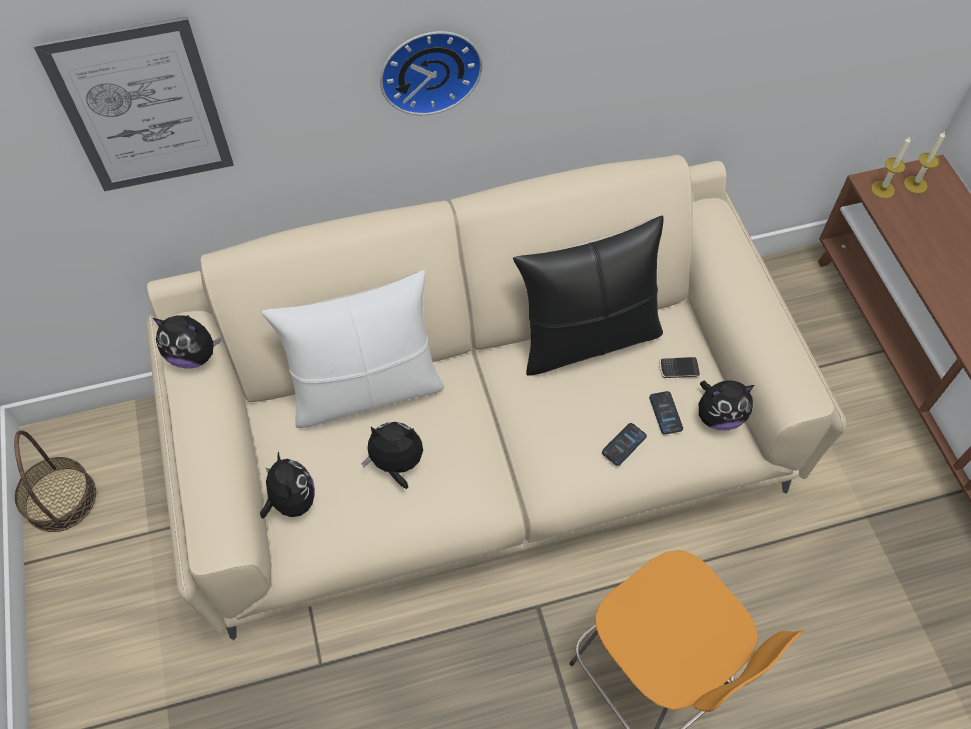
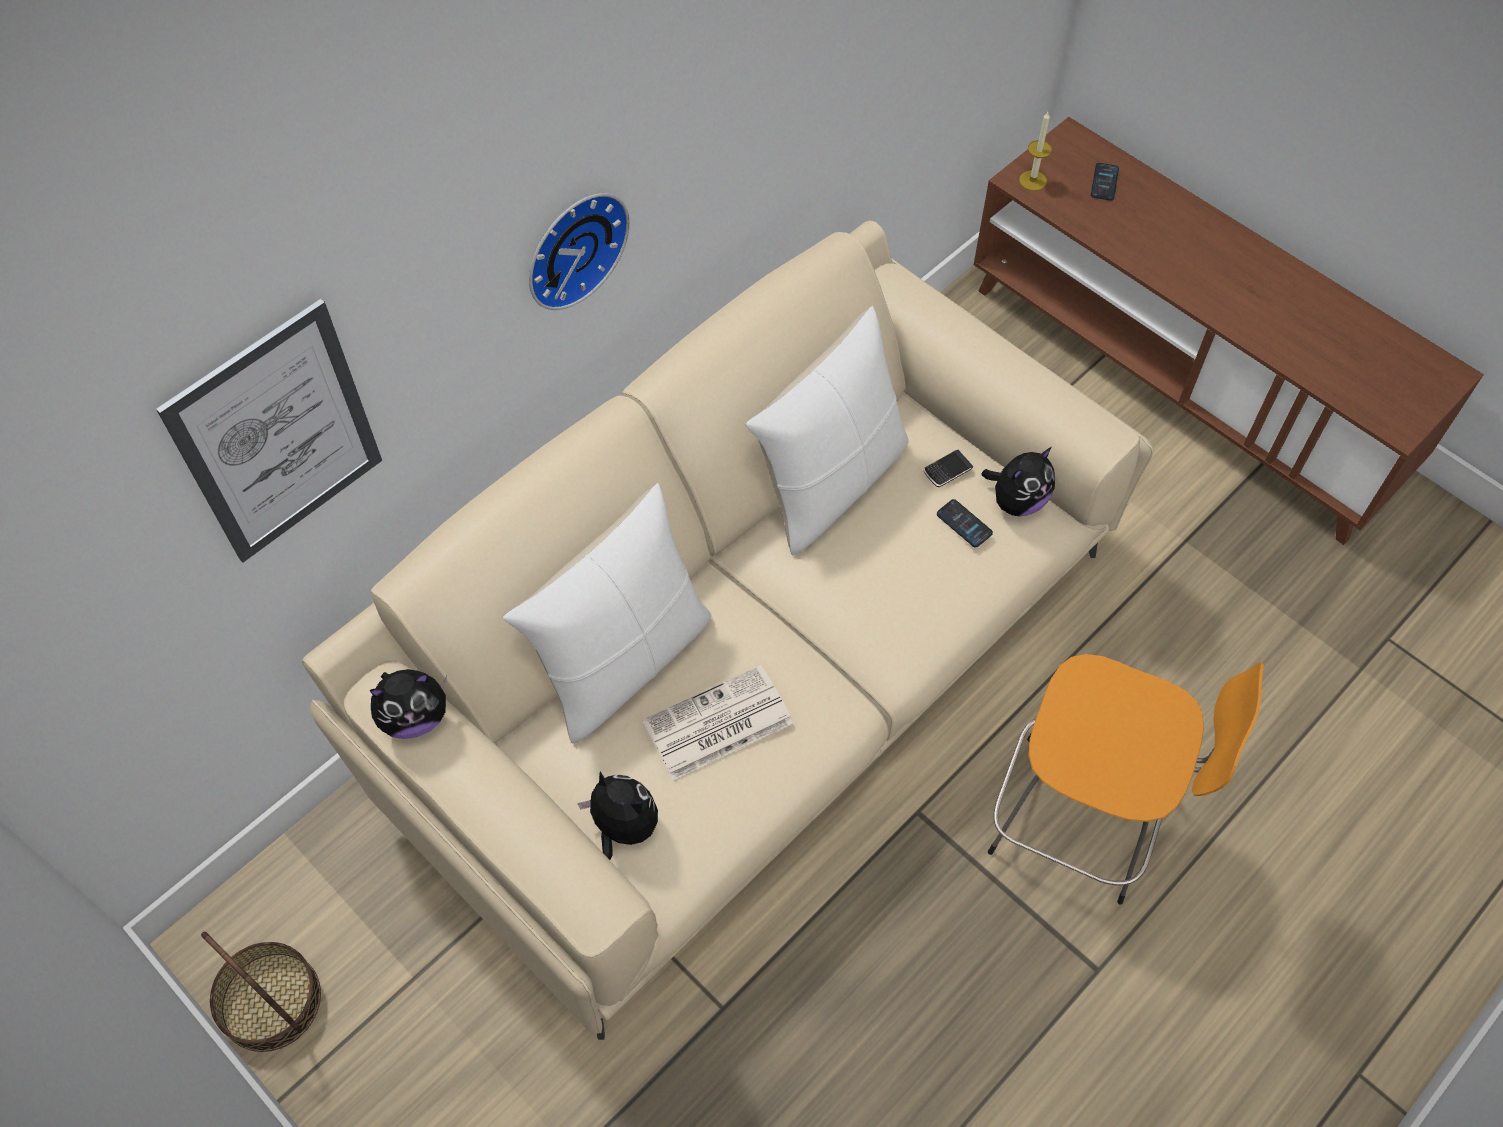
camera: 30 degrees left, 0 degrees up
(396, 464) = (716, 724): plush toy -> newspaper
(587, 337) = (830, 483): black pillow -> white pillow
(624, 444) = (943, 578): phone -> phone (1104, 182)
(915, 184) = (1061, 161): candle -> none

